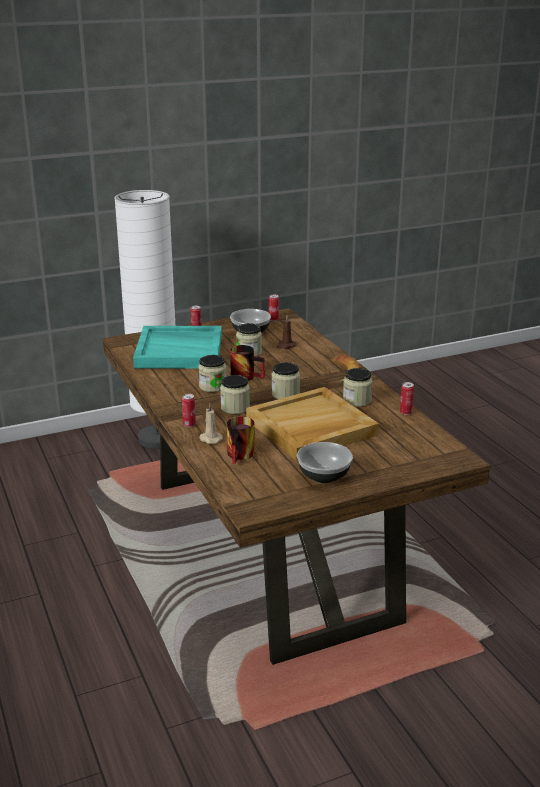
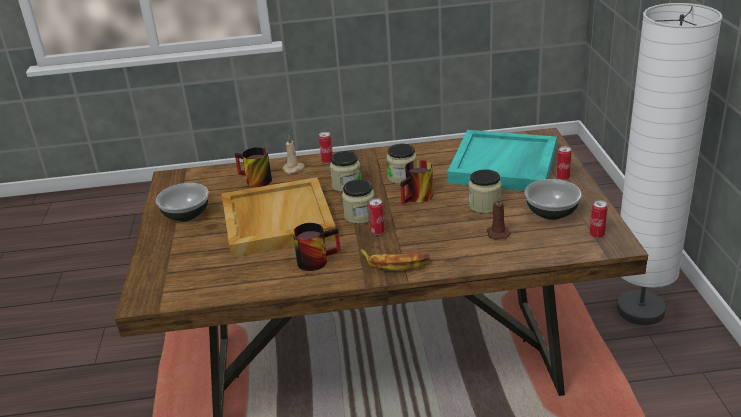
camera: 110 degrees right, 5 degrees up
(357, 400) = (316, 259): jar -> mug
(405, 412) = (265, 287): can -> can (377, 232)

